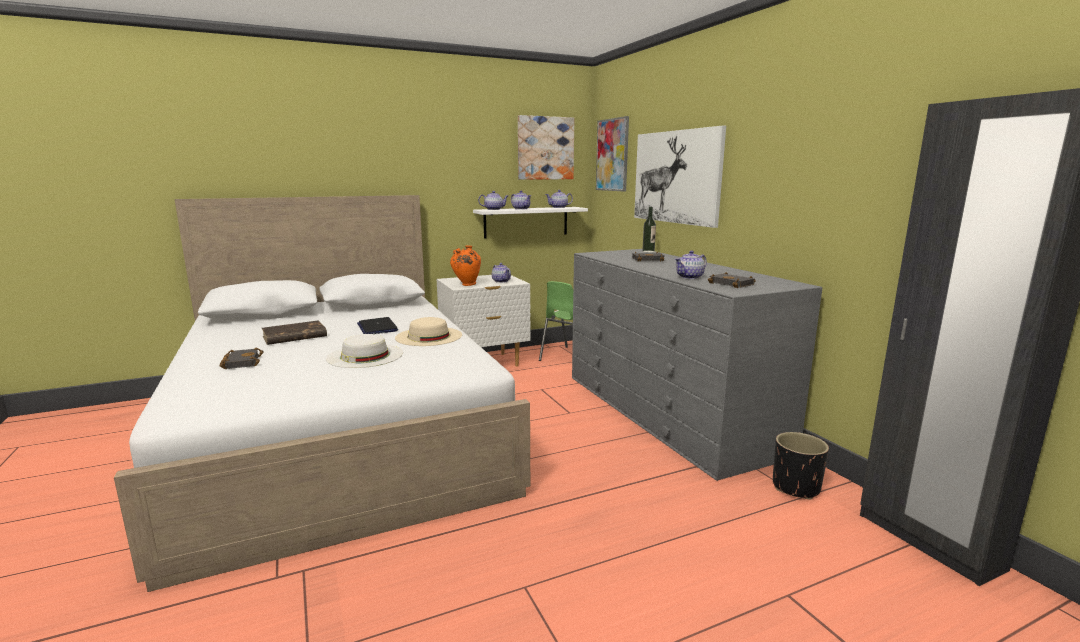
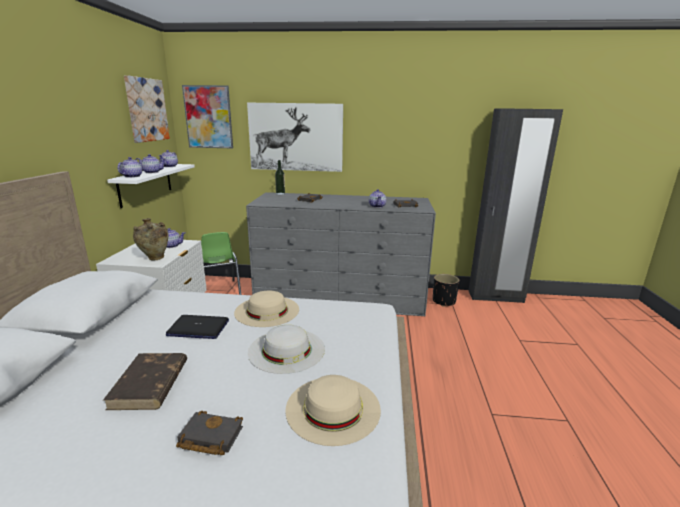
camera: 60 degrees left, 5 degrees up
(286, 385) = (333, 408): none -> beige hat
(466, 285) = (155, 259): orange vase -> beige vase

